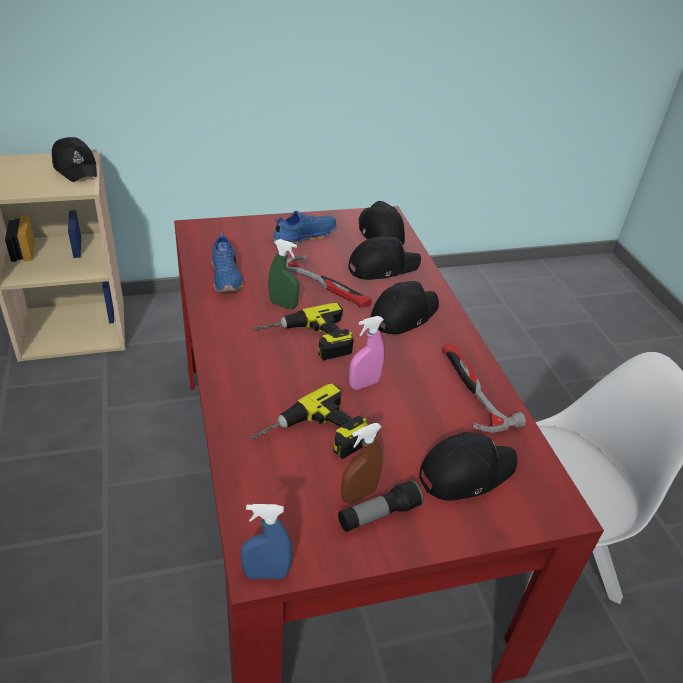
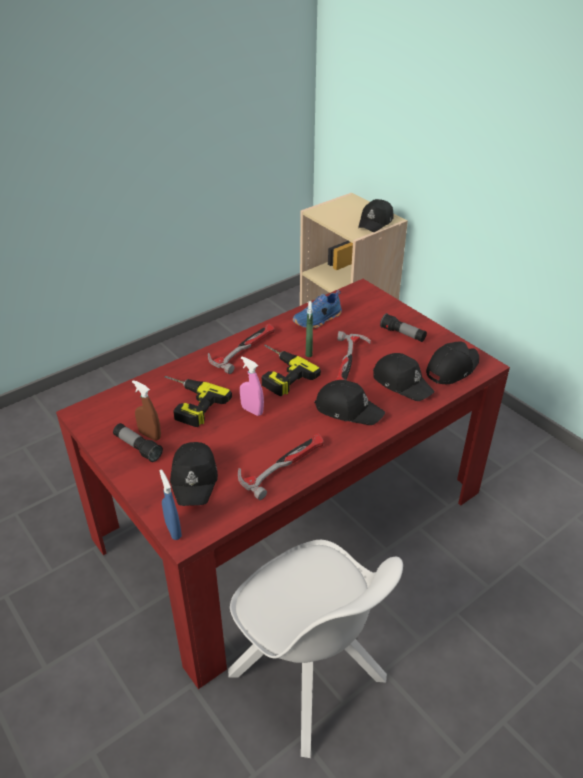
camera: 70 degrees right, 0 degrees up
(233, 352) = (243, 348): none -> hammer
(266, 573) = (78, 417): blue spray bottle -> blue spray bottle (173, 530)
(303, 236) = (402, 334): blue shoe -> flashlight
(465, 472) = (195, 479): black cap -> black cap turned 45 degrees clockwise

